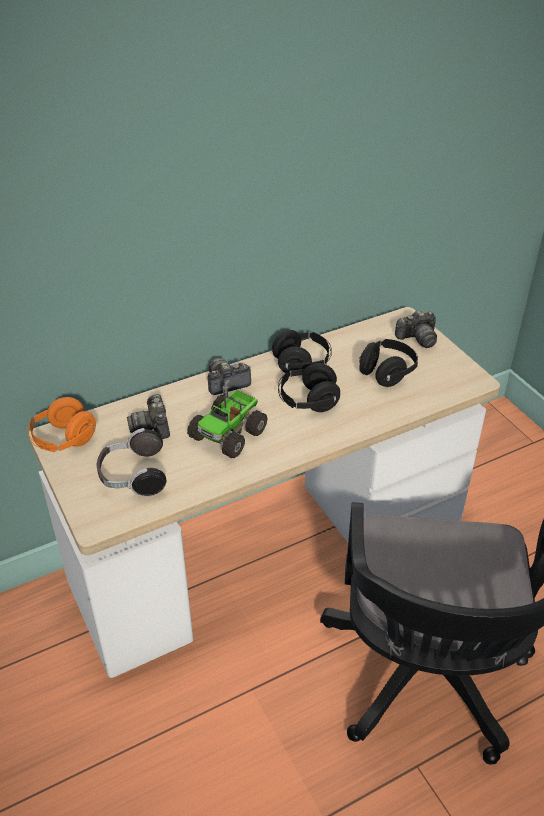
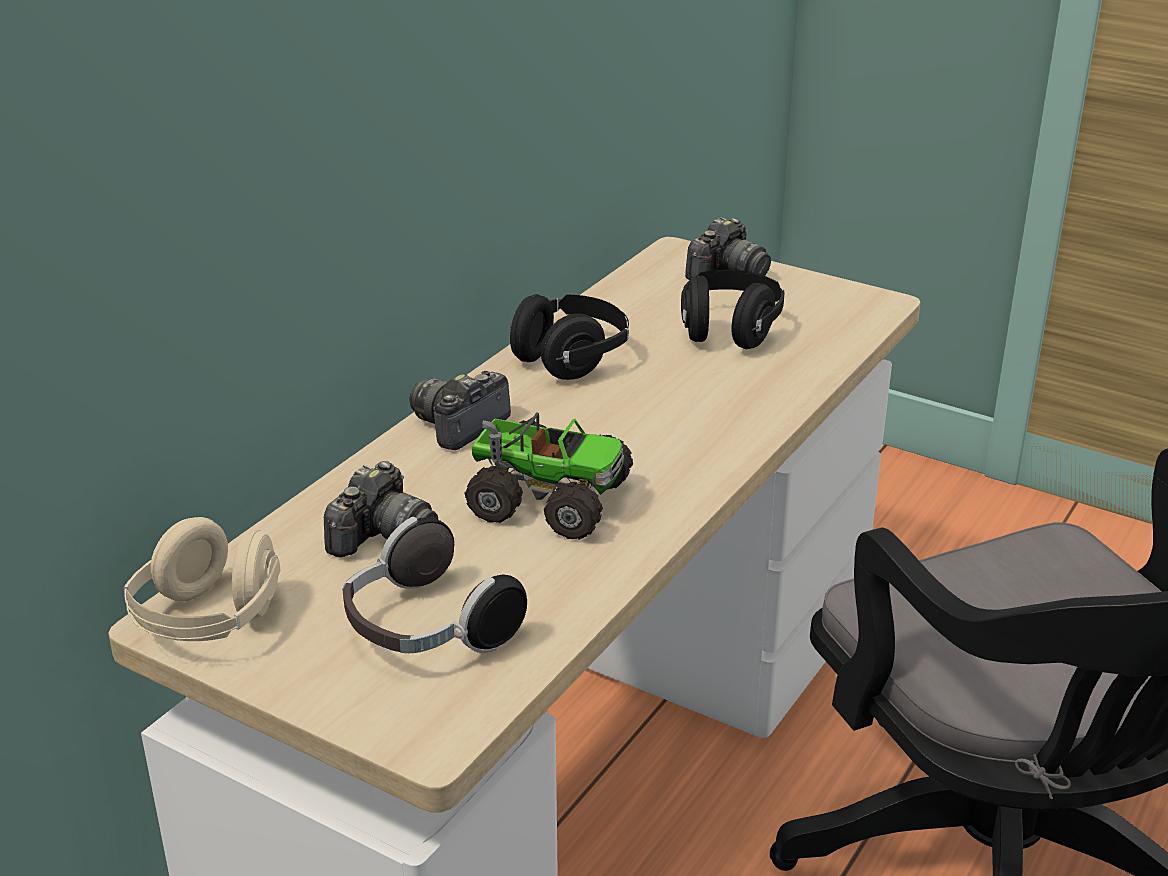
camera: 30 degrees left, 10 degrees down
(63, 440) = (208, 621): orange headphones -> beige headphones
(152, 426) = (382, 536): camera -> camera turned 105 degrees counterclockwise
(229, 433) = (547, 499): toy truck -> toy truck turned 75 degrees counterclockwise
(308, 401) = (639, 408): black headphones -> none

